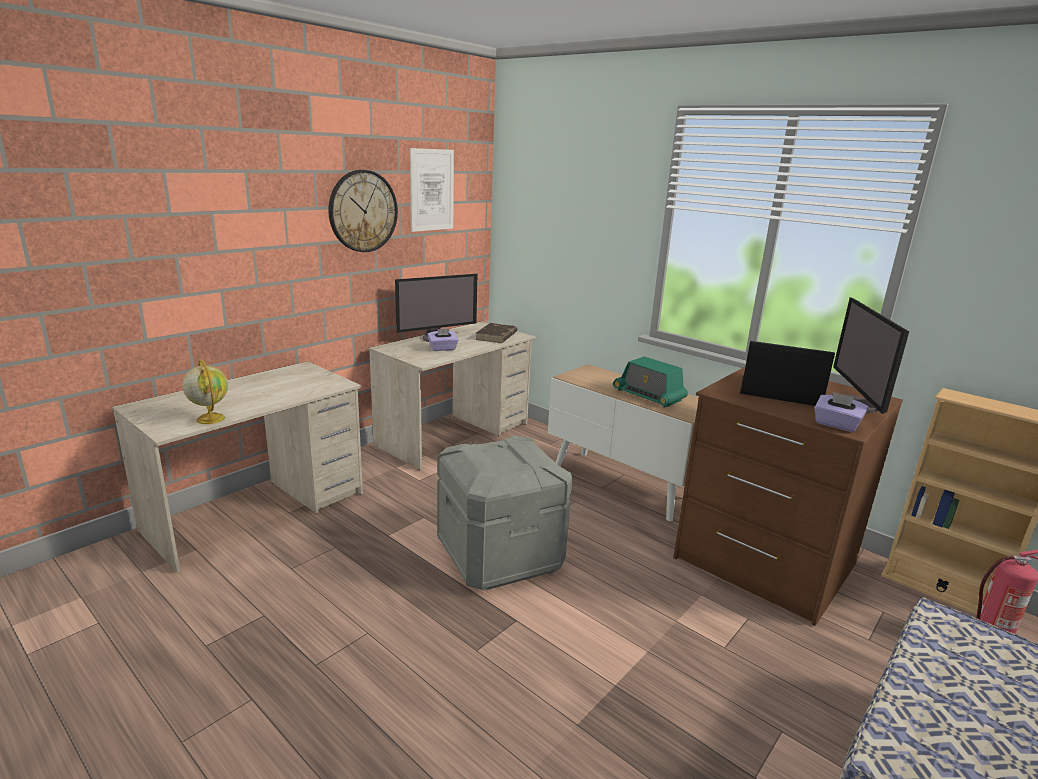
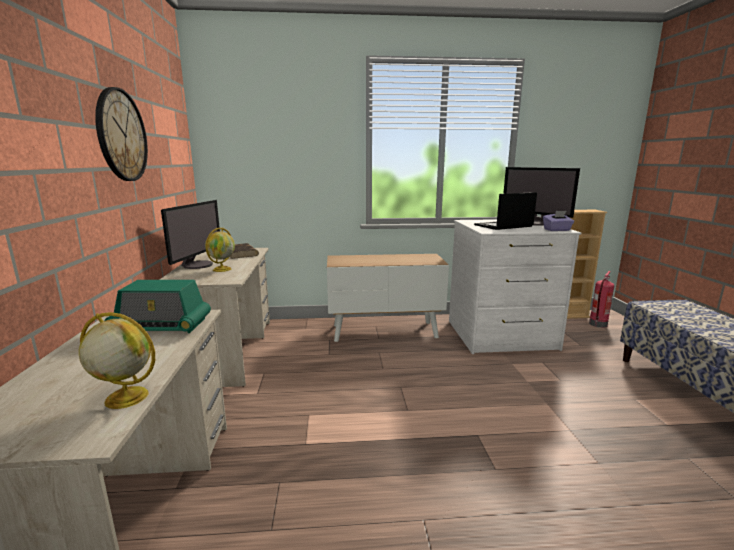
camera: 45 degrees left, 5 degrees down
(432, 190) = (160, 122): picture -> none
(443, 349) = (222, 269): purple tissue box -> globe
(498, 555) = (399, 406): grey storage box -> none
(648, 395) = (399, 259): radio -> radio (161, 325)
(763, 562) = (501, 335): brown dresser -> white dresser

